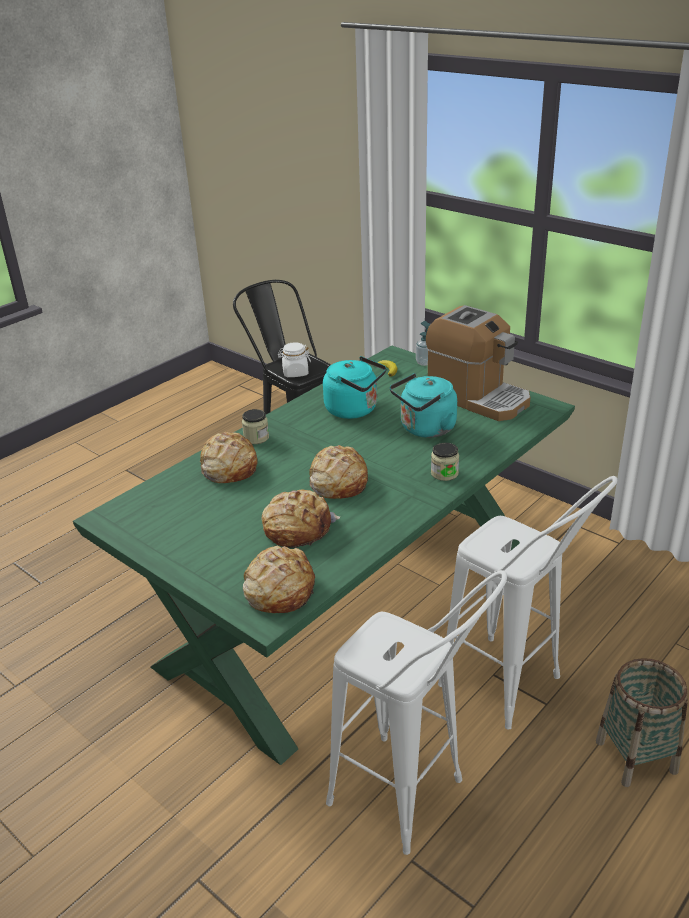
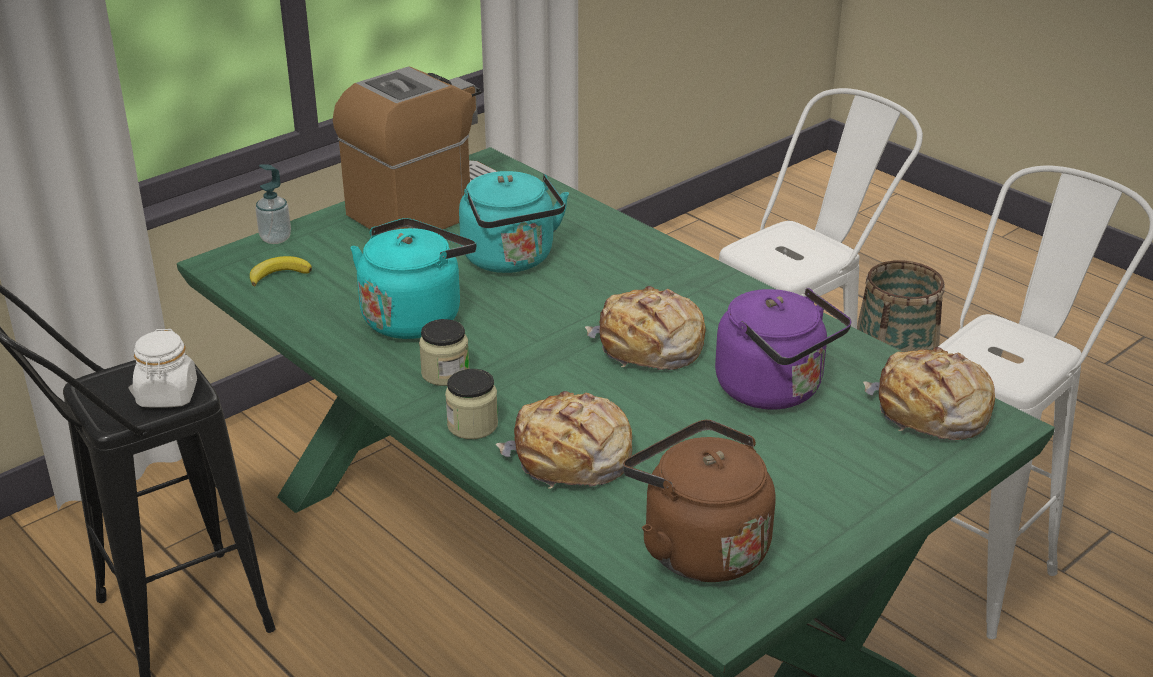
camera: 85 degrees left, 0 degrees up
(155, 509) = (698, 547): none -> brown kettle
(297, 528) = (775, 390): bread -> purple kettle
(444, 473) = (646, 258): jar -> jar (445, 373)

